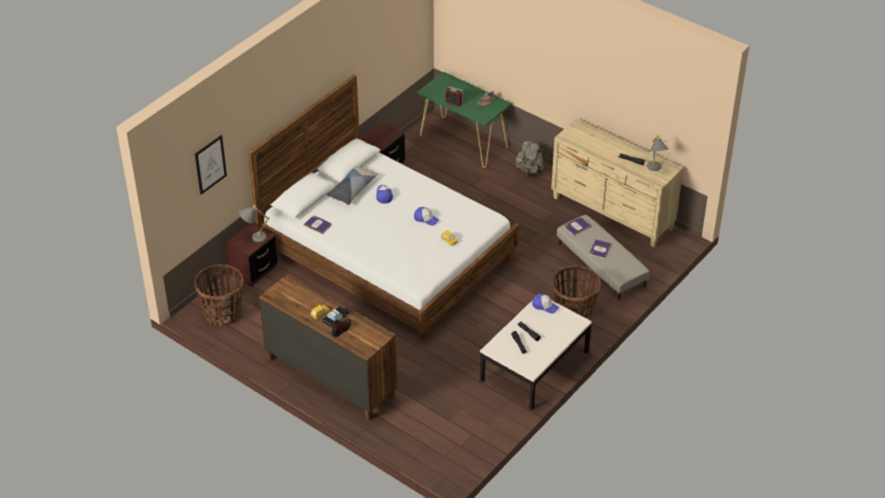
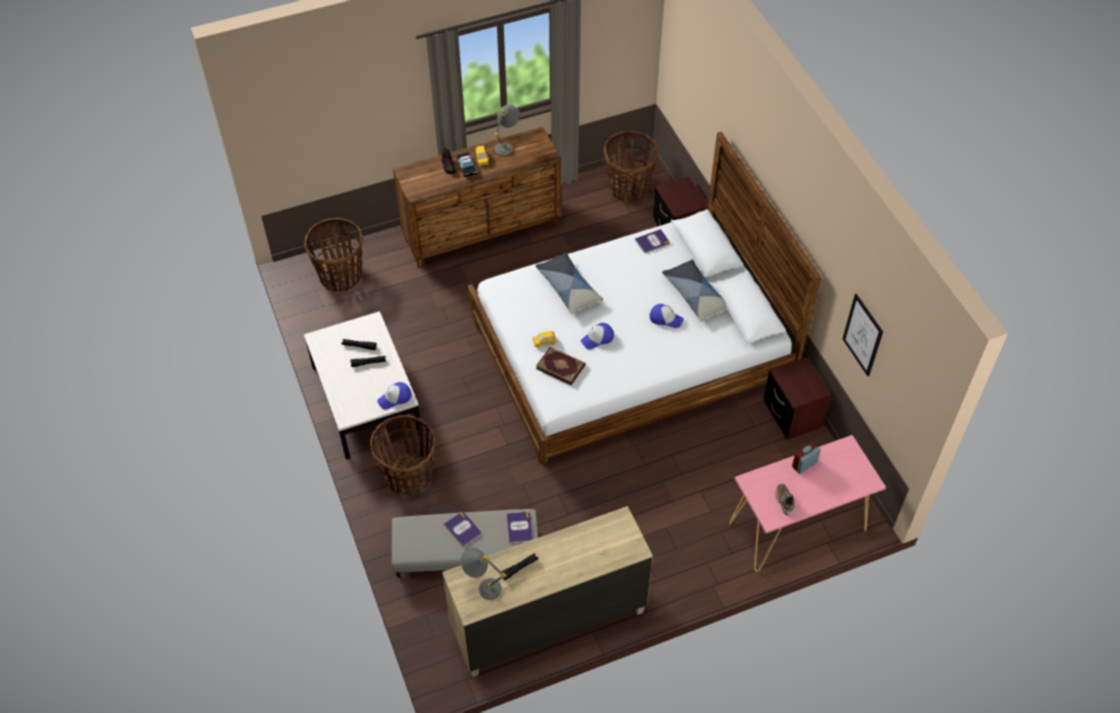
camera: 120 degrees right, 10 degrees up
(210, 164) = (701, 80): picture -> picture (862, 335)
(253, 237) = (682, 199): grey table lamp -> grey table lamp (507, 145)
(393, 248) = (568, 288): none -> pillow
(436, 439) = (341, 276): none -> basket
(462, 225) = (561, 366): none -> book
(464, 142) = (797, 526): green console table -> pink console table
(529, 171) = (692, 571): grey backpack -> none

